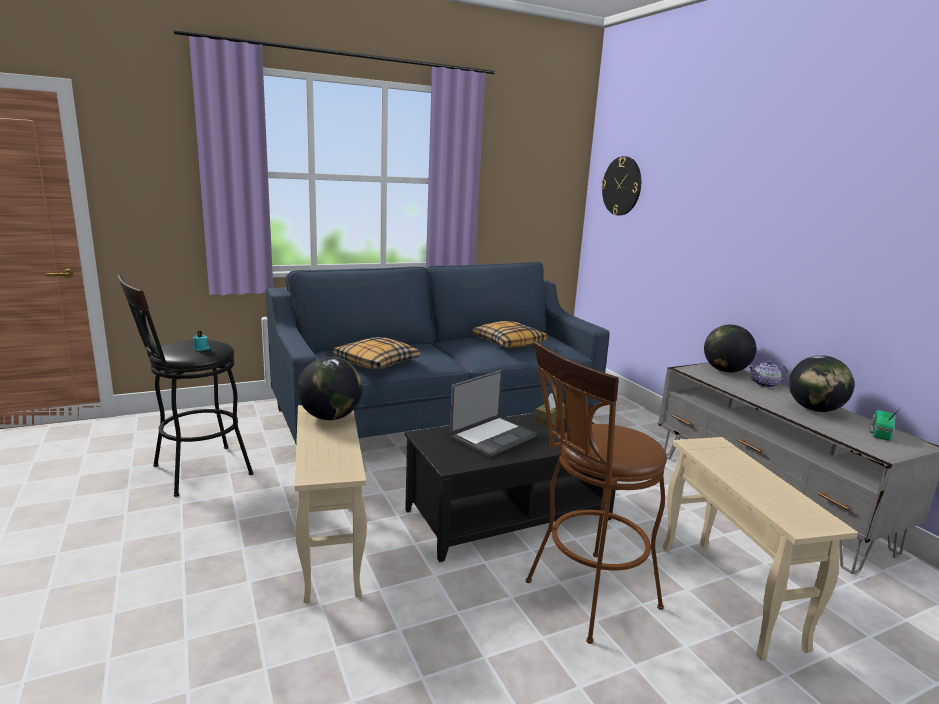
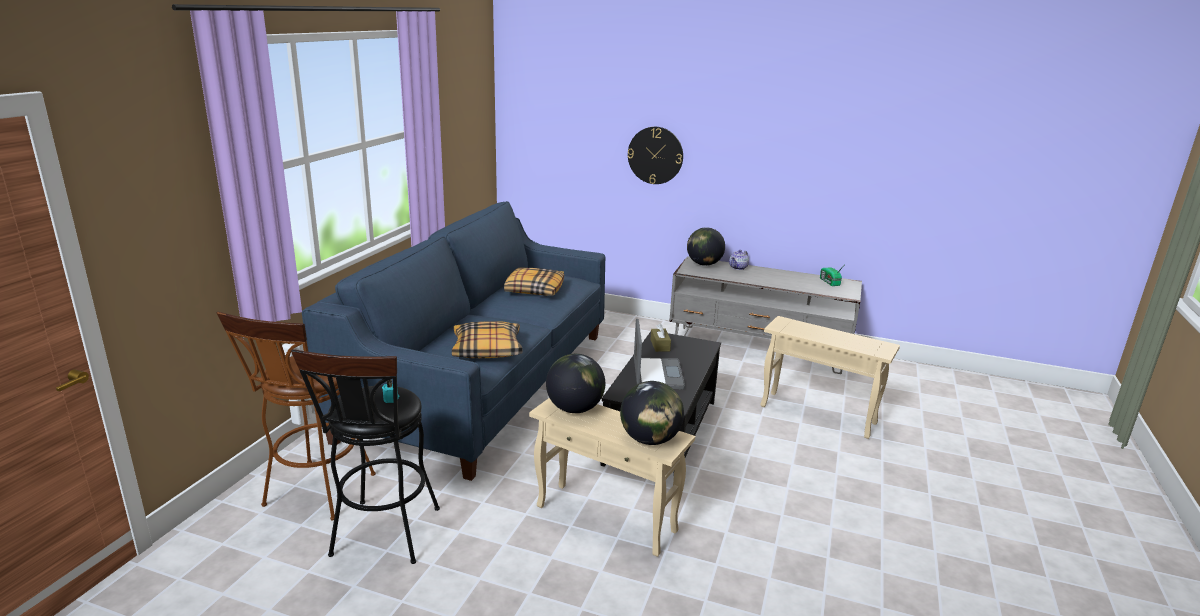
camera: 45 degrees left, 5 degrees up
(584, 598) = (771, 456): brown stool -> brown stool (315, 494)
(622, 186) = (546, 111): wall clock -> wall clock (655, 155)
(814, 409) = (785, 277): globe -> globe (650, 440)

